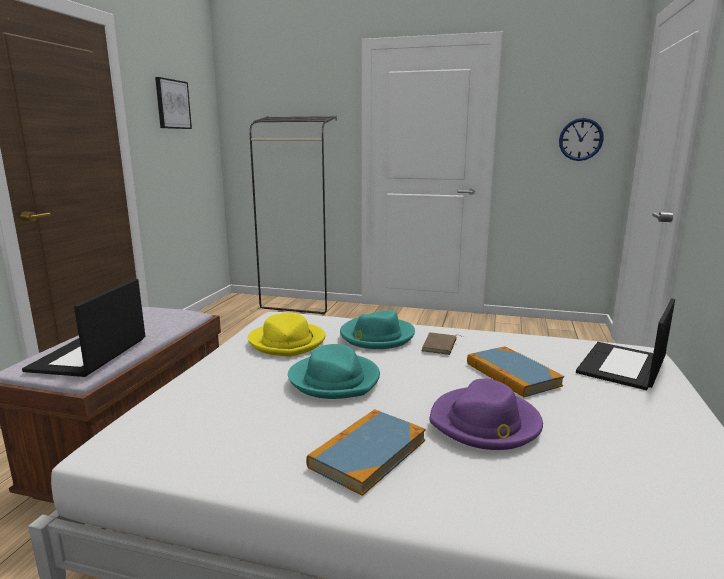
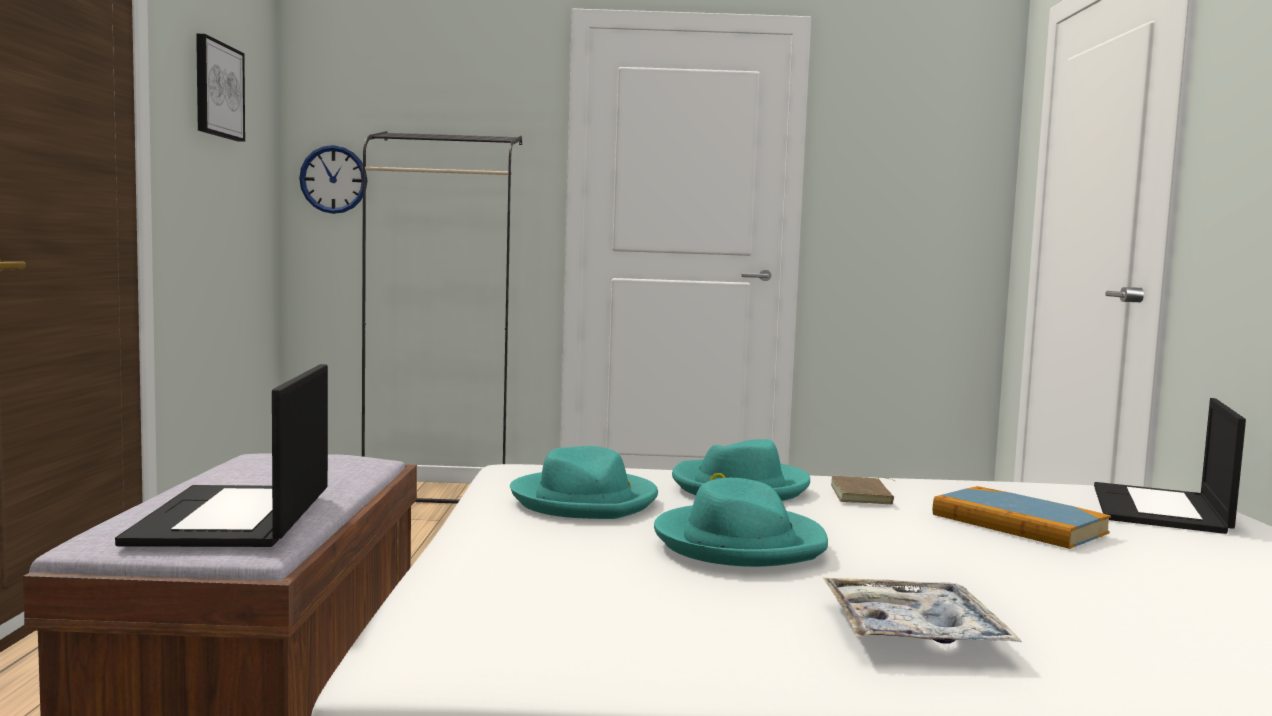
camera: 15 degrees left, 10 degrees down
(288, 342) = (585, 500): yellow hat -> turquoise hat
(368, 453) = (912, 630): book -> tray
(485, 423) = (1053, 580): purple hat -> none
(580, 139) = (938, 193): wall clock -> wall clock (333, 179)

